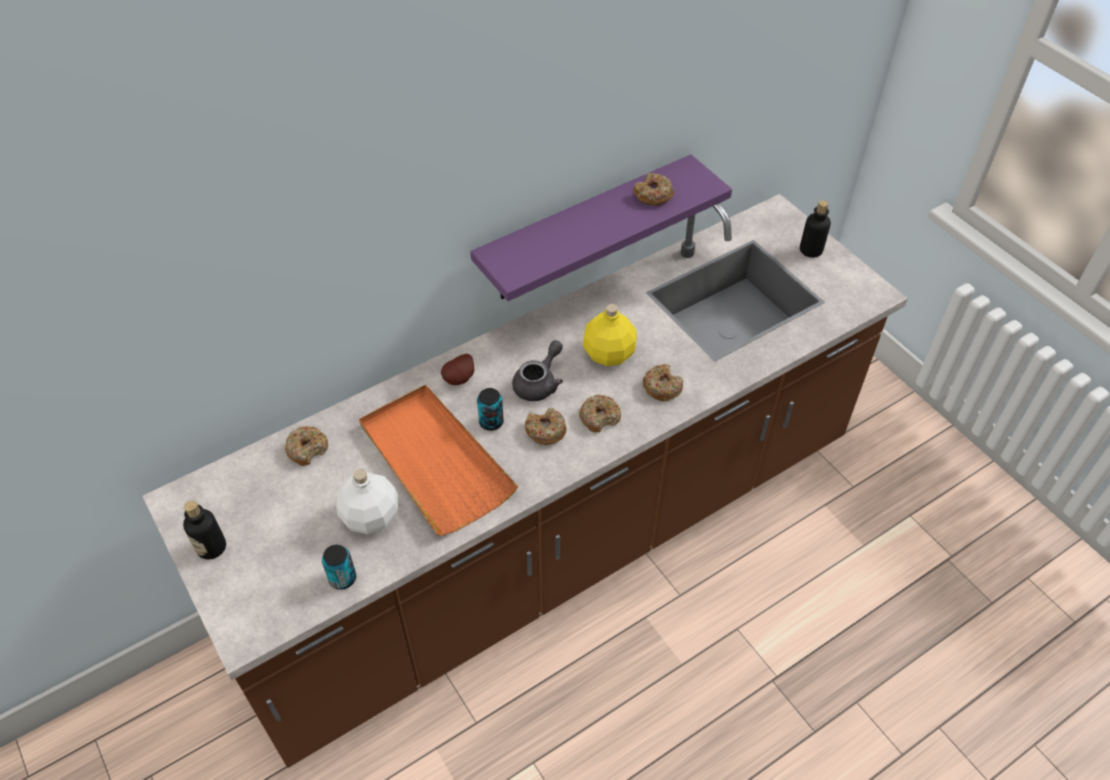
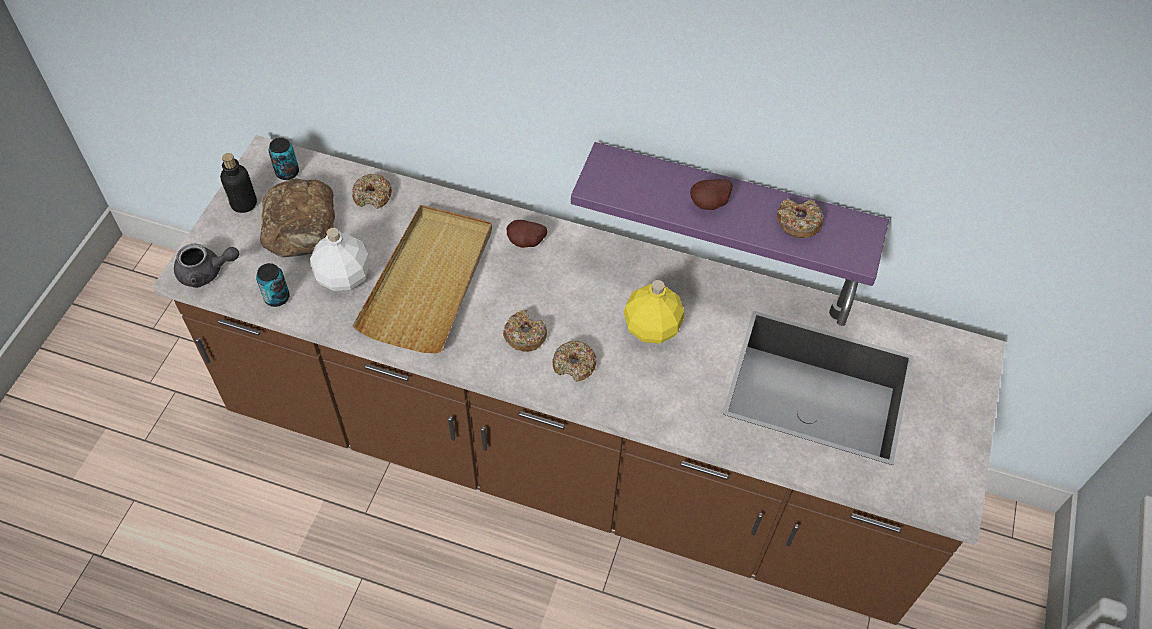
camera: 50 degrees right, 5 degrees up
(283, 517) = (301, 225): none -> bread
(434, 461) = (429, 281): orange tray -> beige tray
(491, 422) = (500, 292): can -> can (287, 172)
(539, 383) = (572, 299): grey teapot -> grey teapot (206, 272)
(594, 226) = (710, 205): none -> potato
(662, 387) = (651, 391): donut -> none
(811, 250) = (952, 413): bottle -> none

